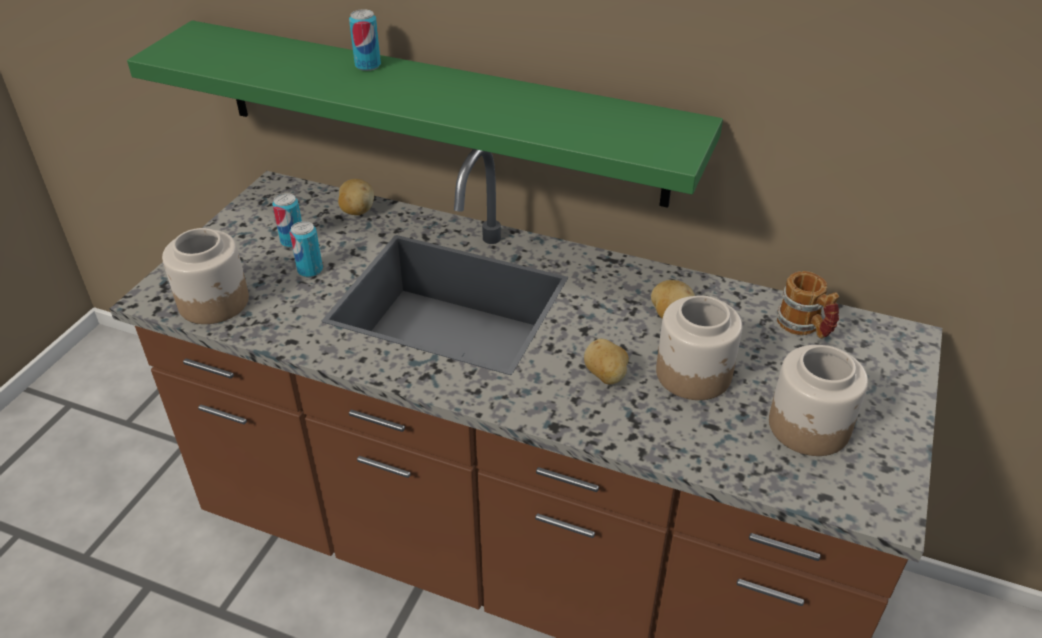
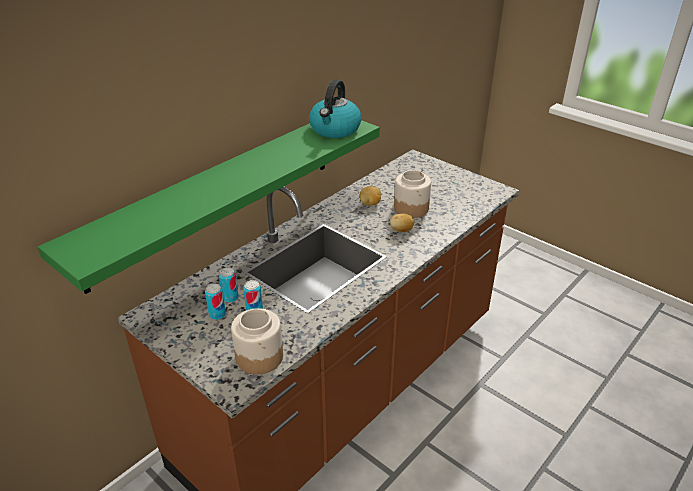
camera: 70 degrees left, 5 degrees down
(357, 211) = (205, 283): potato -> none
(368, 65) = (194, 185): can -> can (230, 297)
(638, 132) = (335, 129): none -> kettle
(804, 327) = (396, 175): mug -> none
(809, 427) = (453, 192): jar -> none

